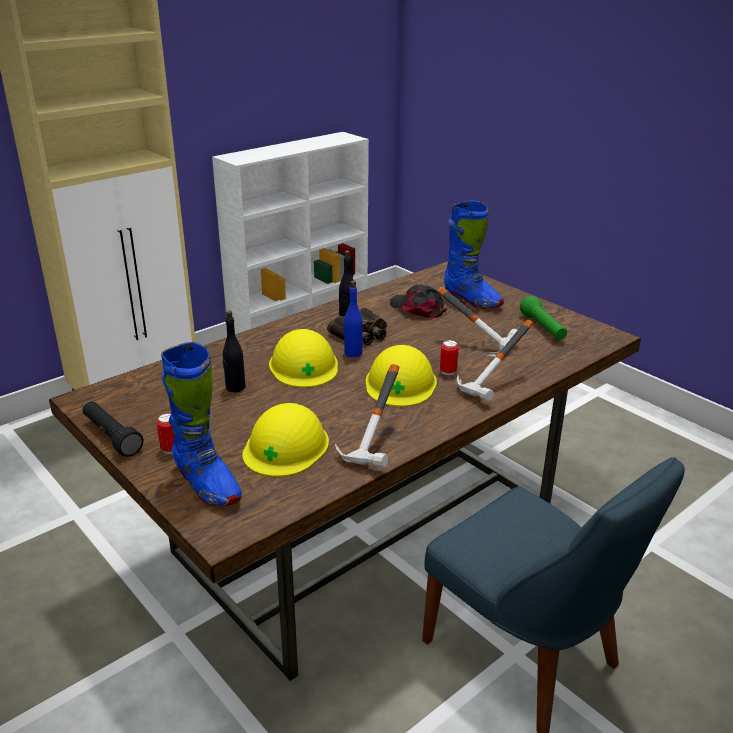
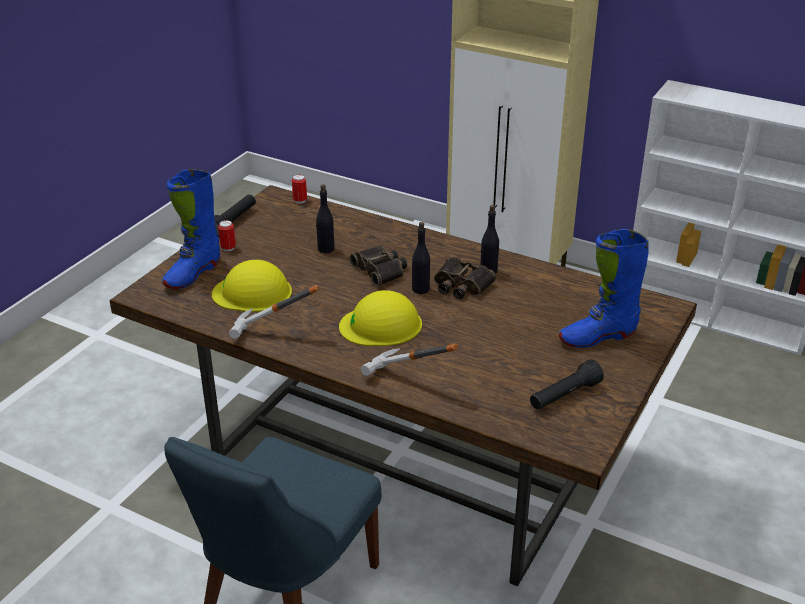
camera: 70 degrees right, 5 degrees up
(304, 365) = (381, 270): yellow hard hat -> binoculars
(353, 353) = (420, 289): blue bottle -> black bottle
(418, 308) = (545, 306): black cap -> none
(448, 371) = (419, 348): can -> can (300, 200)
(472, 300) = (597, 336): blue boot -> blue boot turned 45 degrees clockwise
(479, 342) = (495, 357): hammer -> none
(543, 328) = (564, 396): green flashlight -> black flashlight

